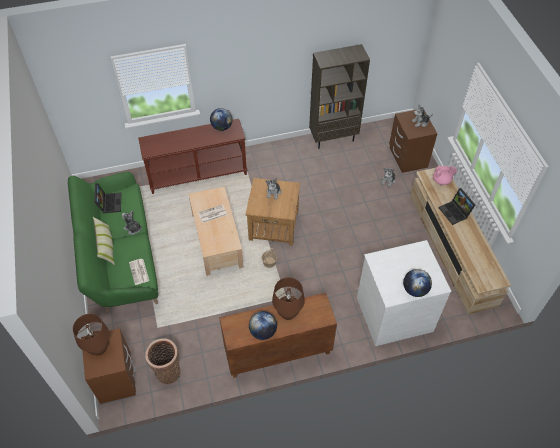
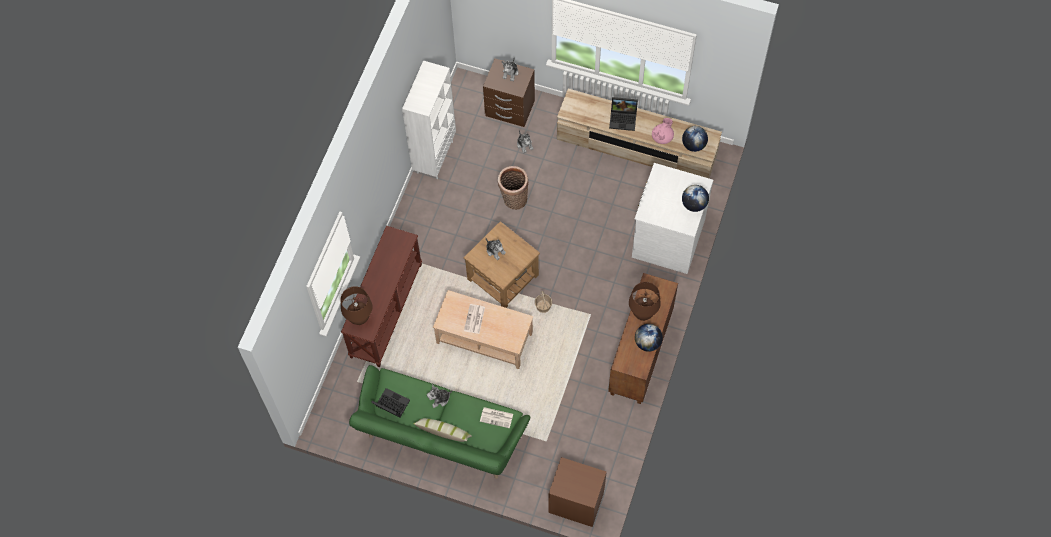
camera: 55 degrees left, 10 degrees up
(98, 348) = (570, 483): brown table lamp -> brown table lamp (359, 318)
(167, 371) = (597, 455): basket -> basket (513, 199)
(222, 127) = (386, 247): globe -> globe (693, 145)
(333, 138) = (434, 156): brown bookcase -> white bookcase
(442, 180) = (582, 104): pink teapot -> pink teapot (662, 137)

